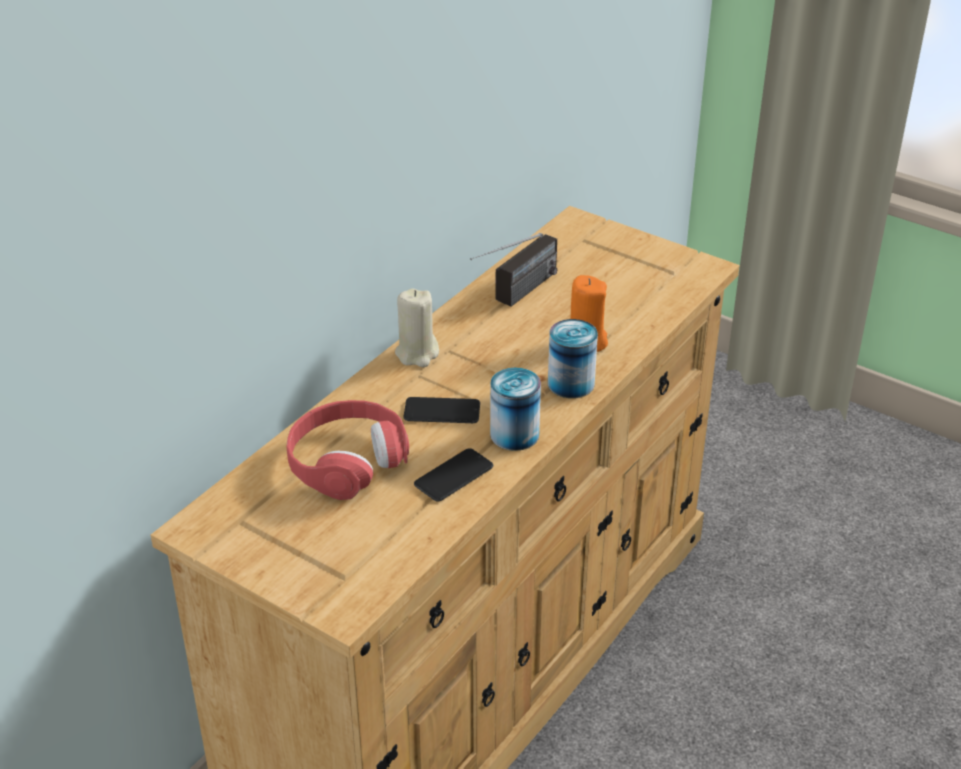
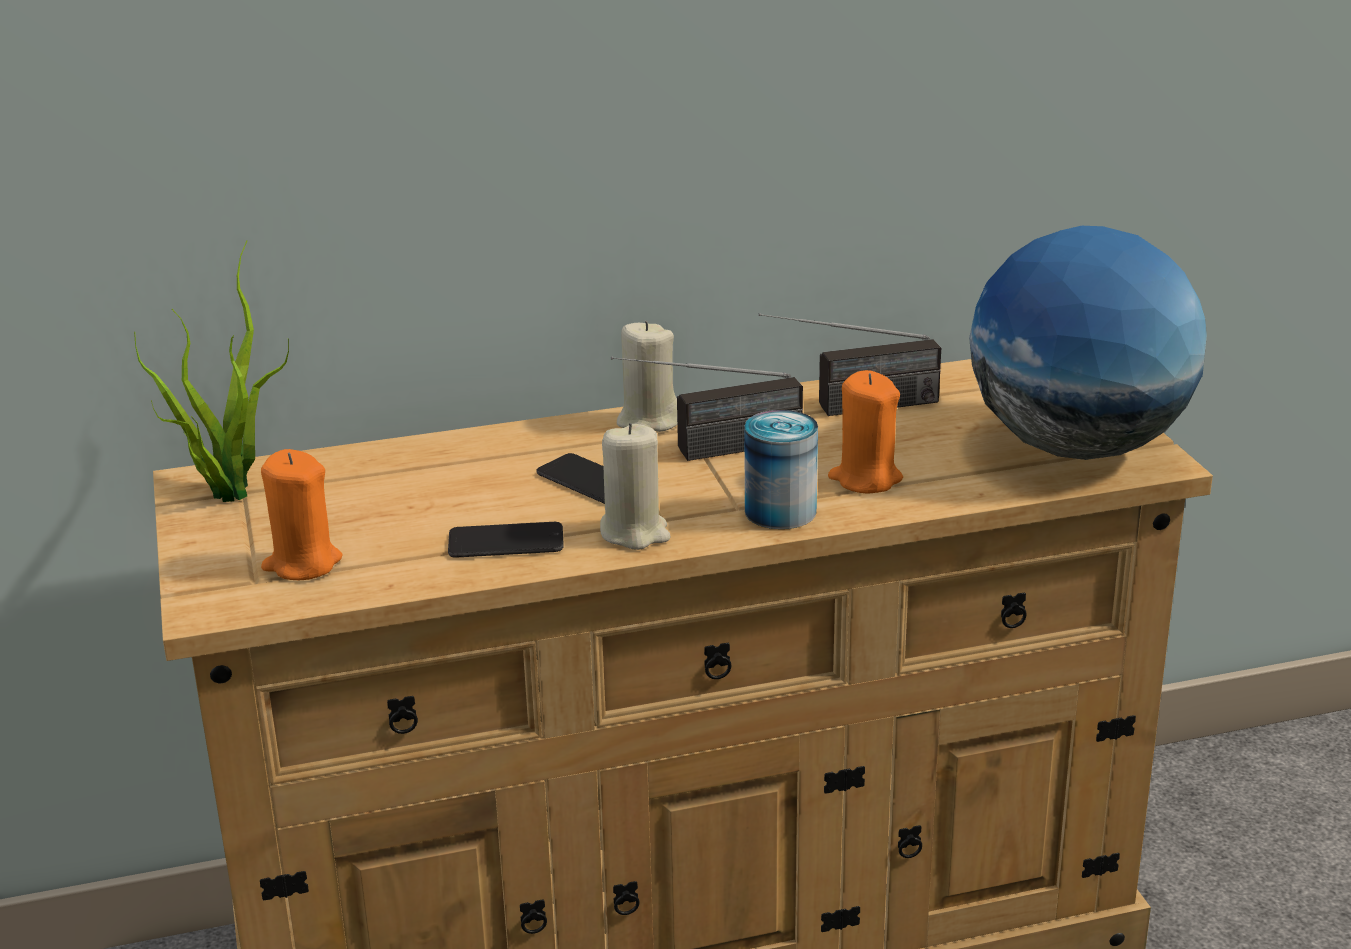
camera: 40 degrees right, 10 degrees down
(227, 524) = (227, 490): none -> potted plant
(347, 460) = (422, 485): red headphones -> none
(356, 551) = (302, 563): none -> orange candle
(480, 360) = (709, 452): none -> radio
(514, 434) = (634, 532): can -> beige candle
(659, 273) = (1077, 447): none -> globe

